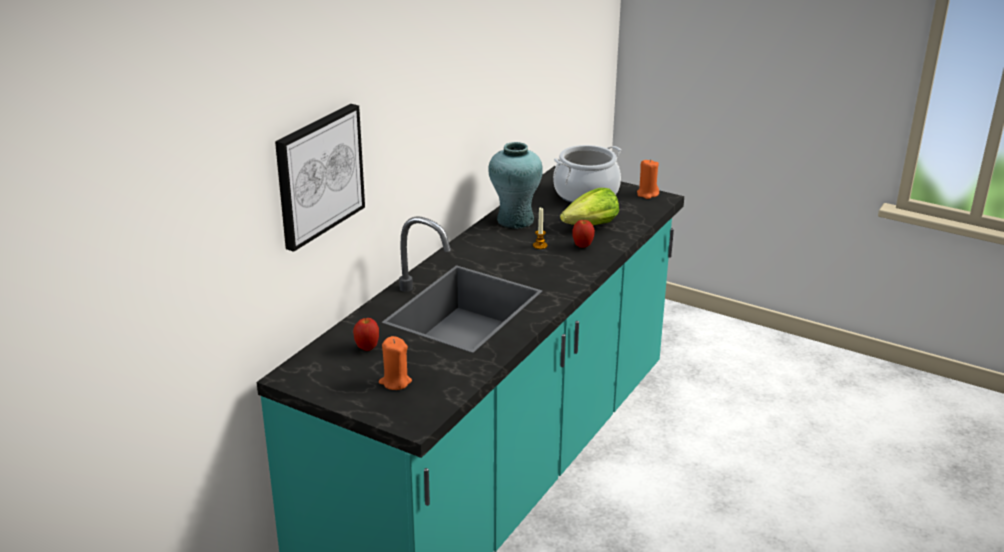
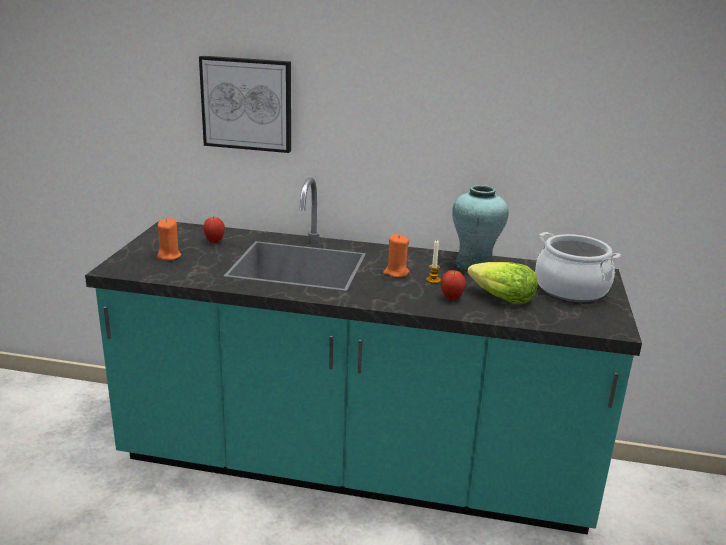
camera: 70 degrees right, 5 degrees down
(647, 194) = (616, 320): orange candle -> orange candle (396, 273)

